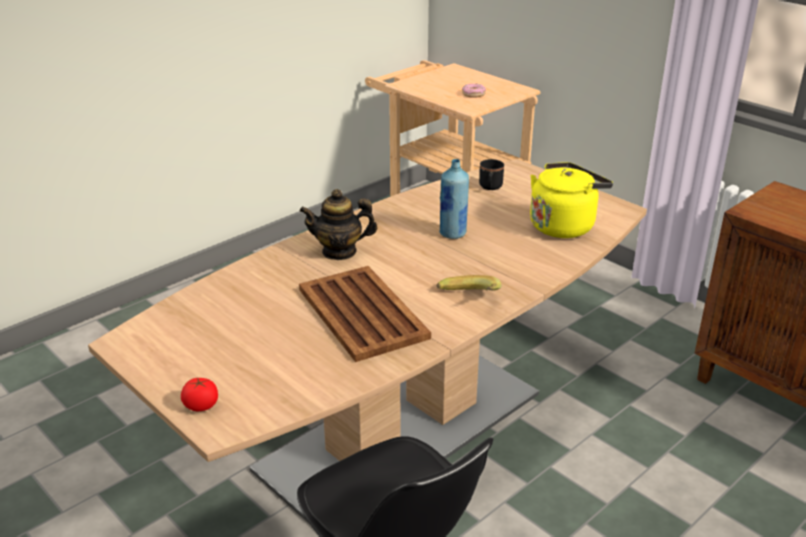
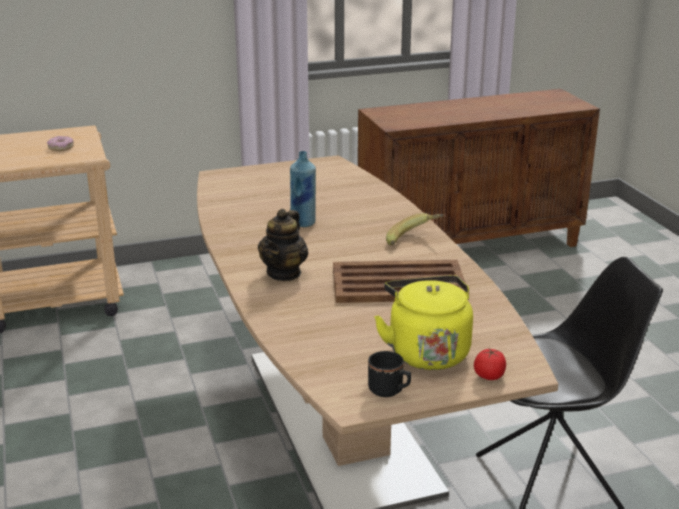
camera: 65 degrees left, 5 degrees down
(490, 187) = (239, 192): black mug -> black mug (390, 391)
(564, 225) = (334, 184): yellow kettle -> yellow kettle (426, 351)

